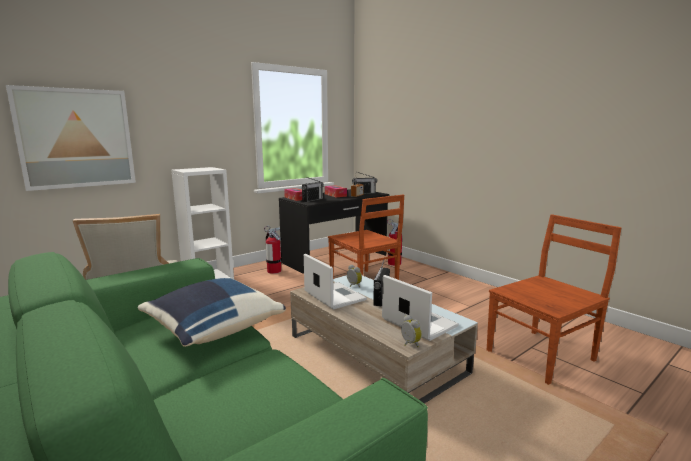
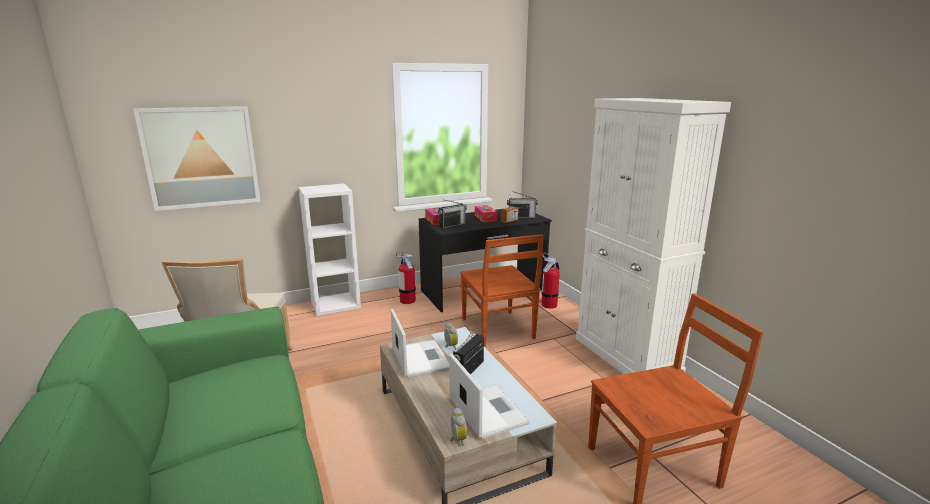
camera: 15 degrees right, 5 degrees up
(212, 329) = (255, 395): blue pillow -> none
(474, 289) = (626, 356): none -> white cabinet

